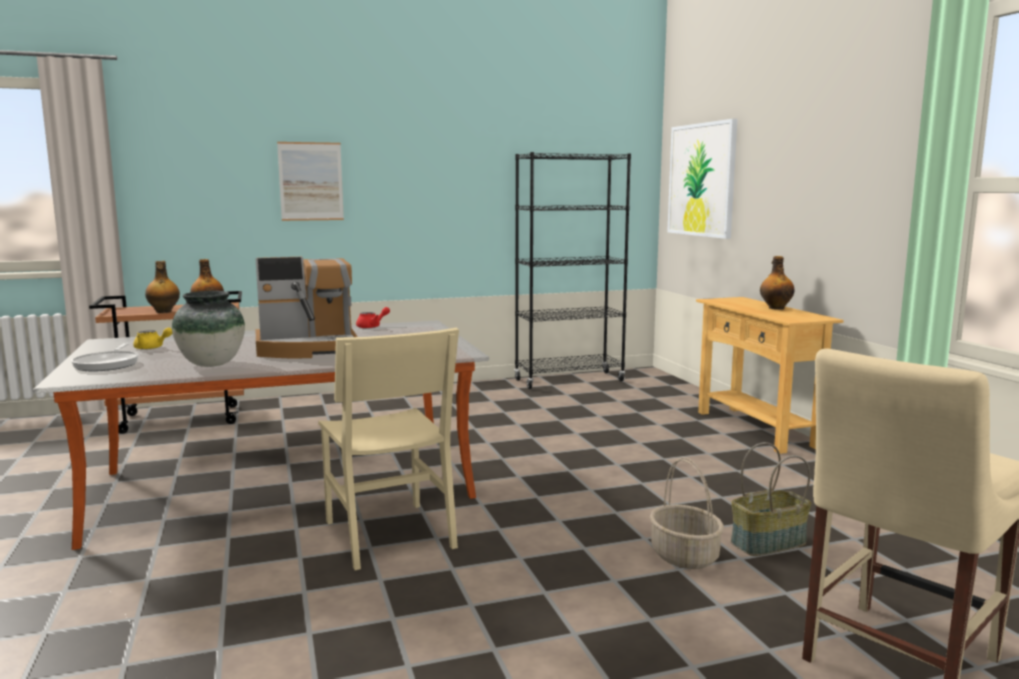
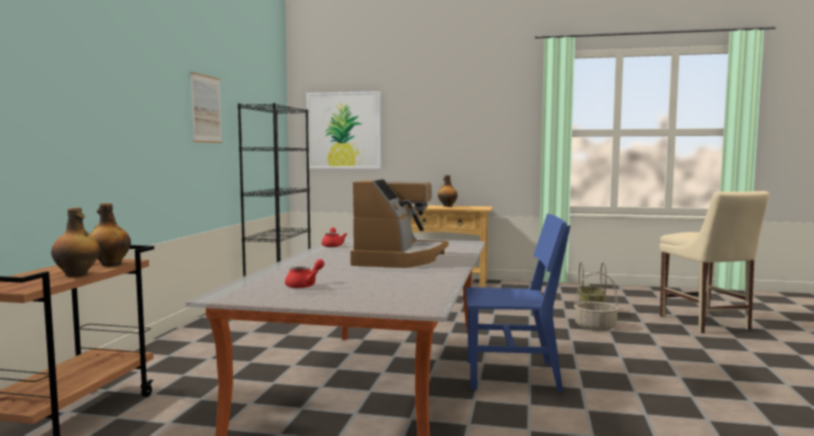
camera: 60 degrees left, 5 degrees down
(108, 364) = (366, 296): frying pan -> none
(152, 348) = (305, 285): yellow teapot -> red teapot
(212, 364) = (418, 276): vase -> none
(311, 181) = (114, 117): picture -> picture (206, 109)
(388, 534) = (512, 376): beige chair -> blue chair

